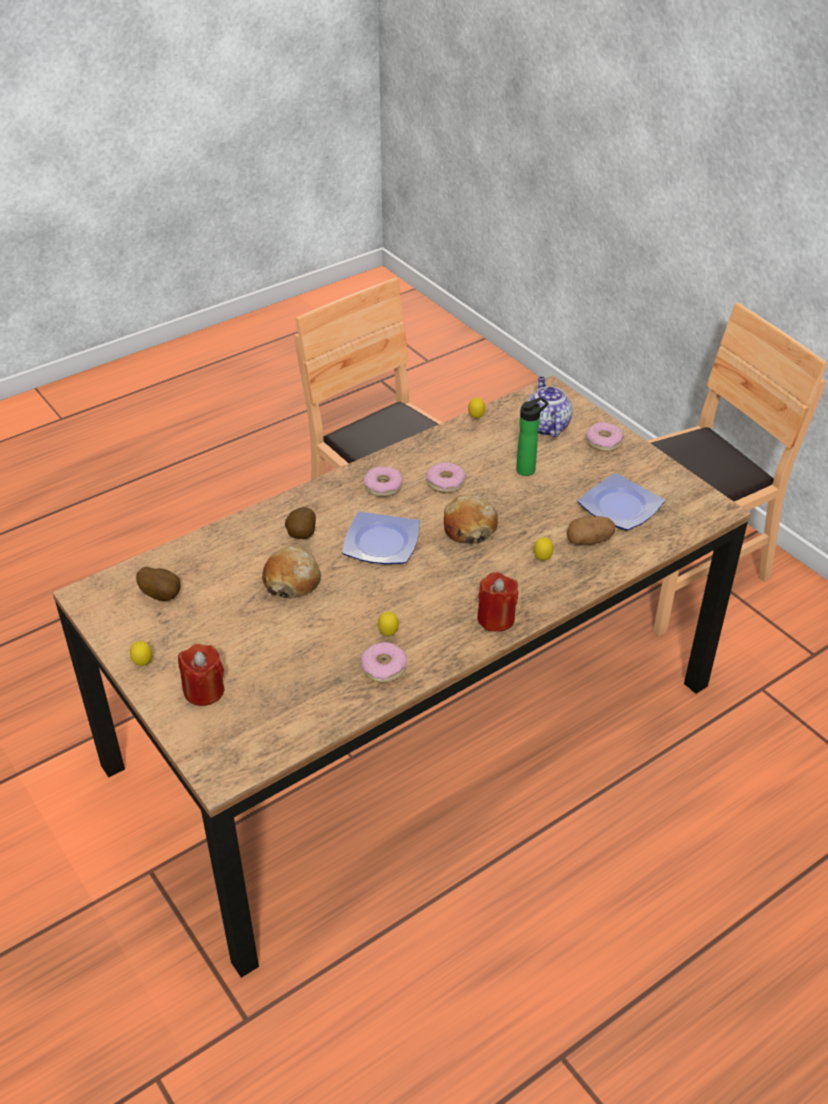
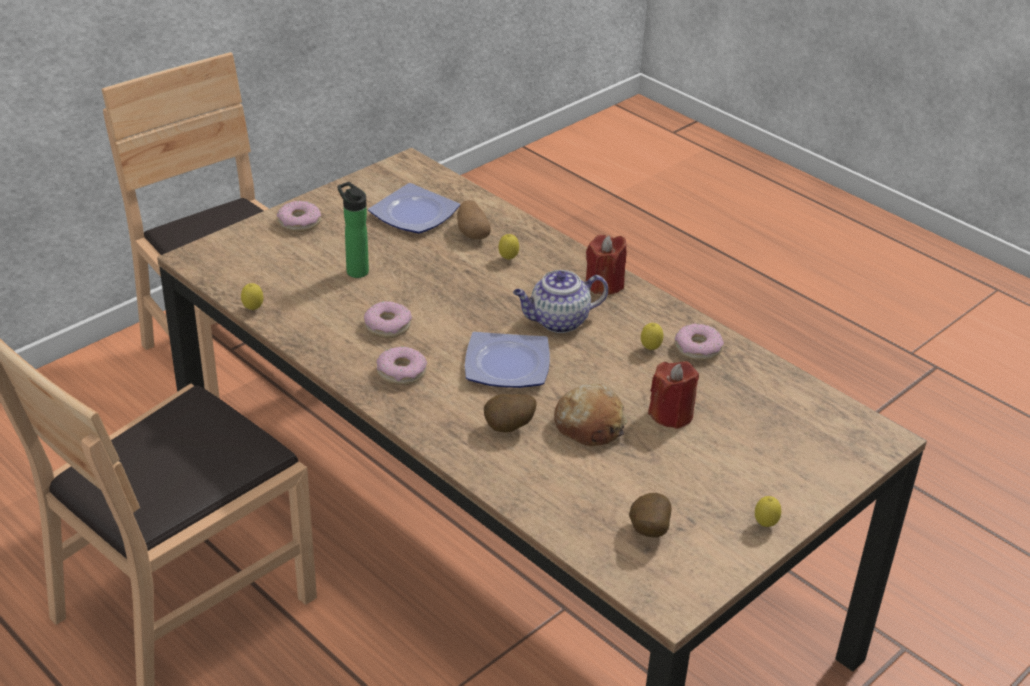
camera: 100 degrees left, 5 degrees down
(204, 691) = (783, 468): red candle -> red candle (671, 414)
(469, 527) = (467, 306): bread -> none
(546, 426) = (269, 260): teapot -> teapot (558, 321)

